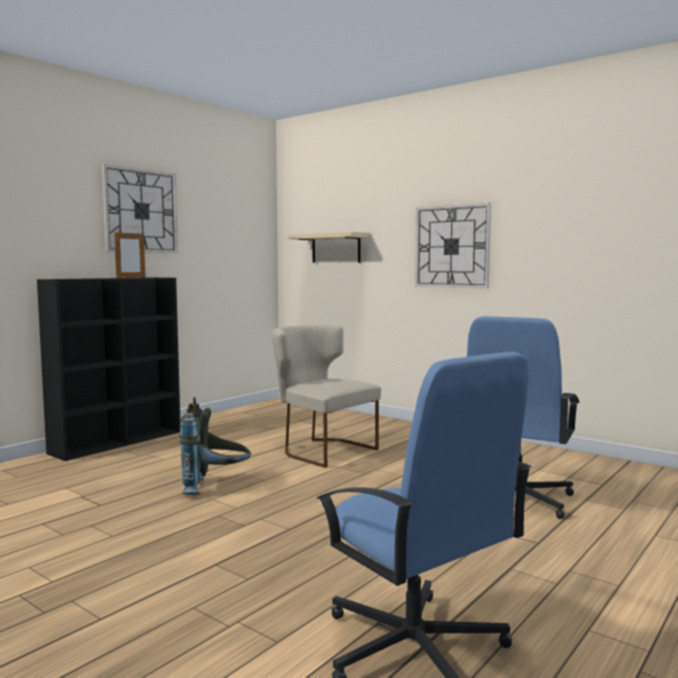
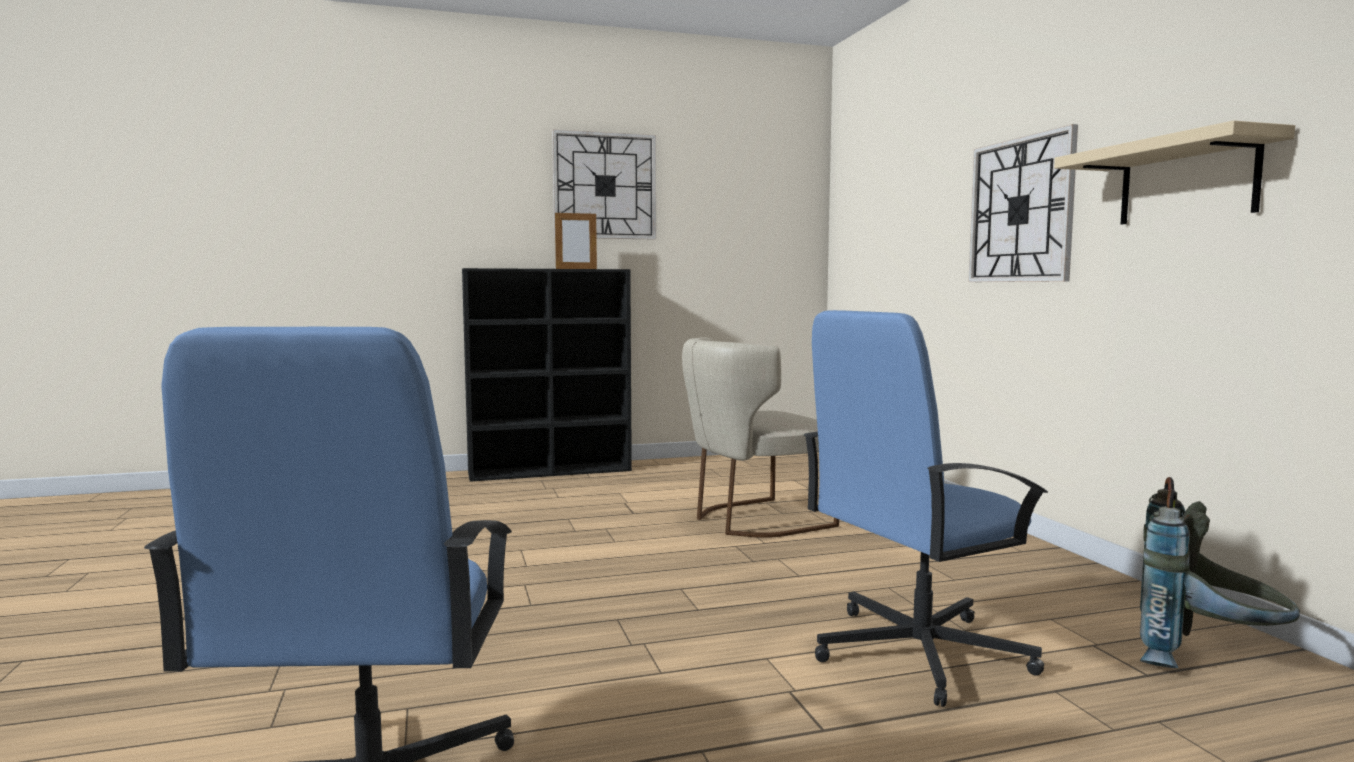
camera: 35 degrees right, 0 degrees up
(215, 487) = (548, 538): grey backpack -> grey backpack (1205, 661)
(322, 450) = (753, 520): beige chair -> beige chair turned 105 degrees counterclockwise
(336, 248) = (884, 227): beige shelf -> beige shelf (1187, 182)

